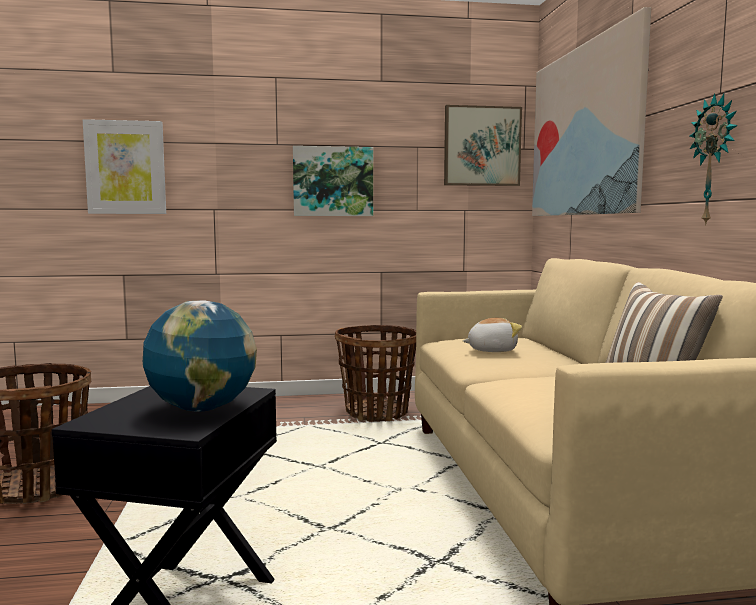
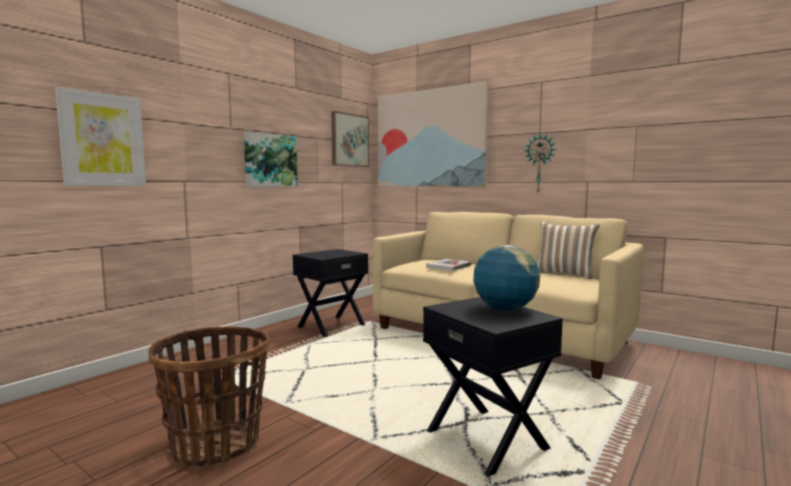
camera: 45 degrees left, 0 degrees up
(377, 412) = (331, 326): basket -> black side table
(491, 350) = (449, 266): plush toy -> book

